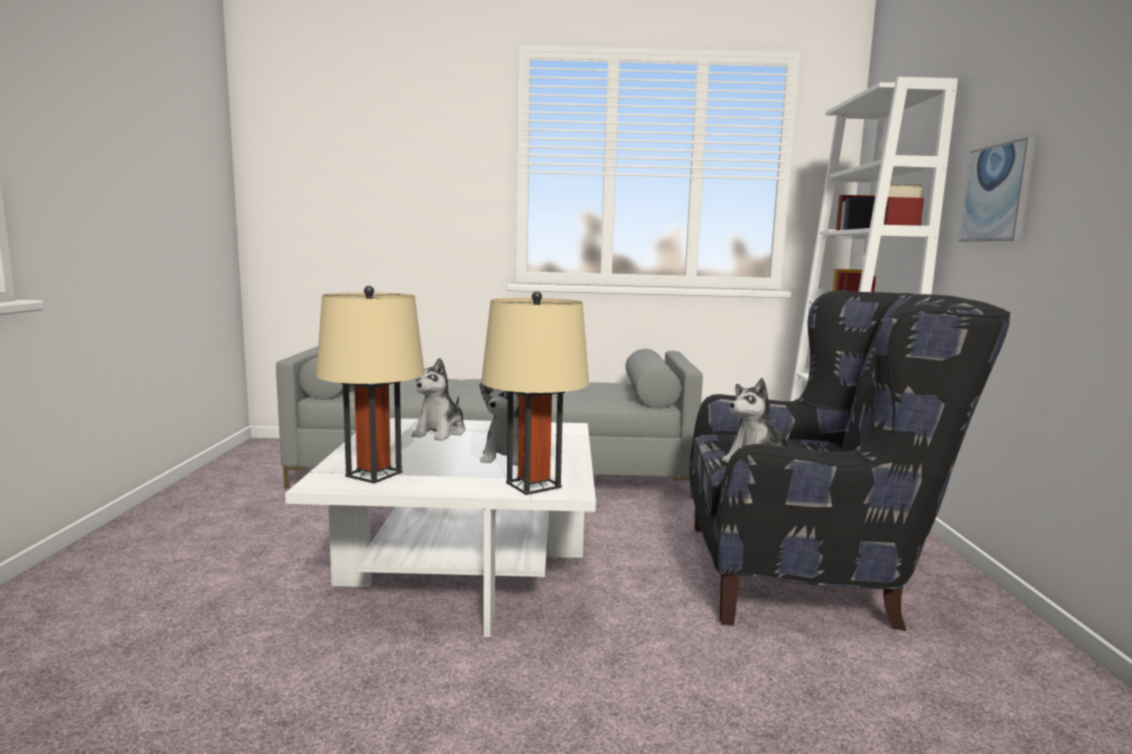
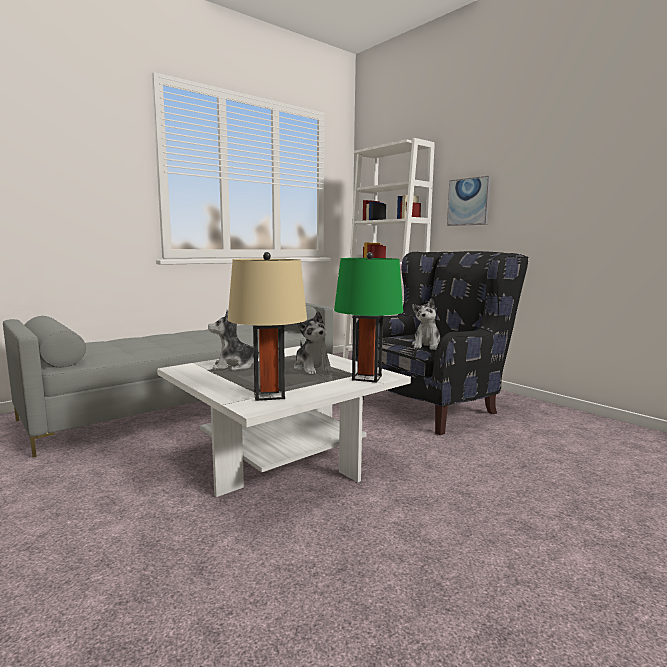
camera: 40 degrees left, 0 degrees up
(440, 432) = (235, 366): plush toy -> plush toy turned 105 degrees clockwise
(533, 485) = (366, 377): beige table lamp -> green table lamp

